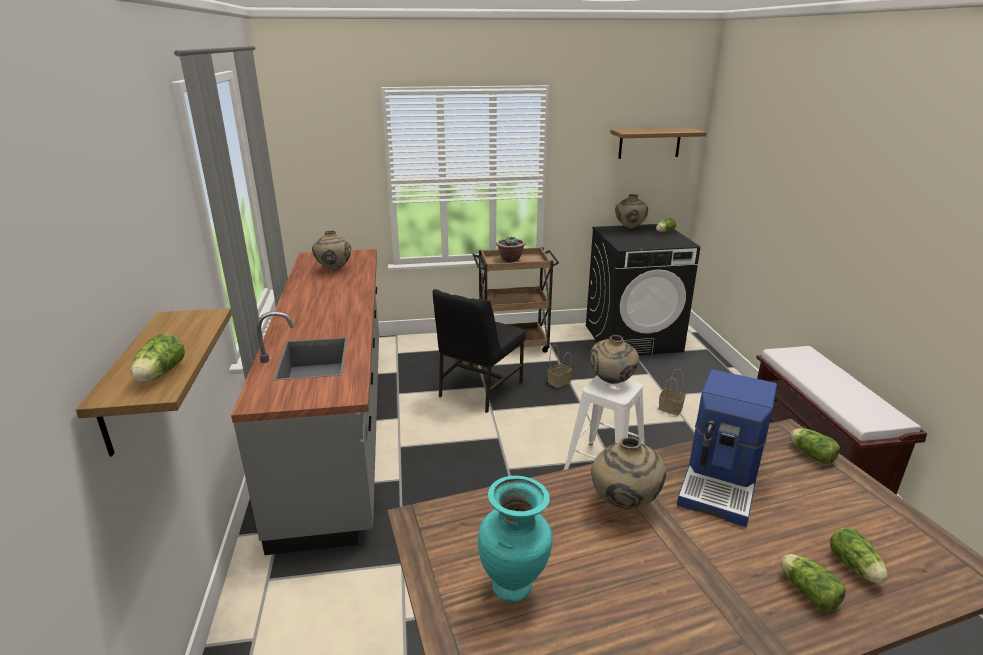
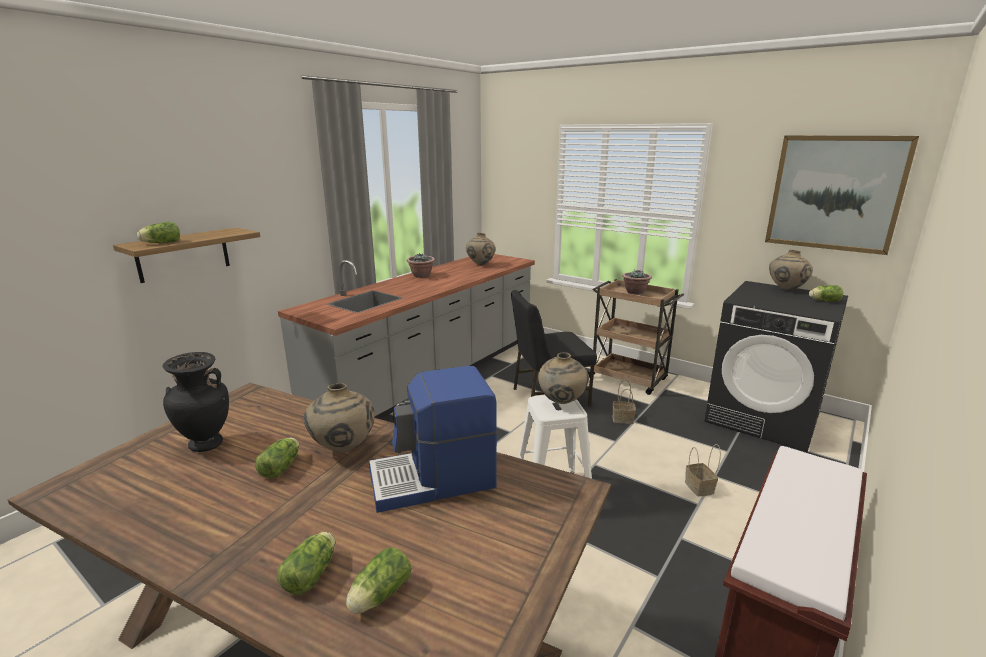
camera: 45 degrees right, 5 degrees down
(300, 303) = (421, 276): none -> potted plant
(514, 587) = (206, 445): turquoise vase -> black vase
(649, 143) = (835, 193): shelf -> picture
(810, 454) = (557, 514): lettuce -> lettuce (282, 466)

